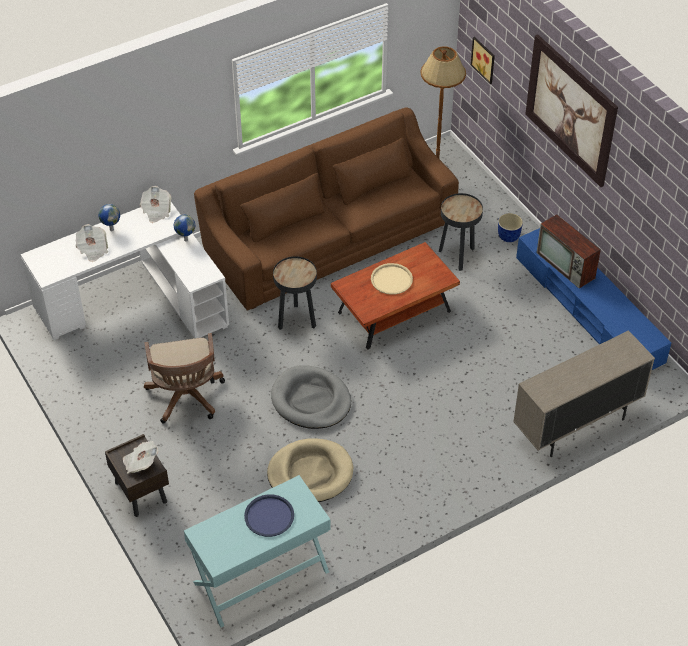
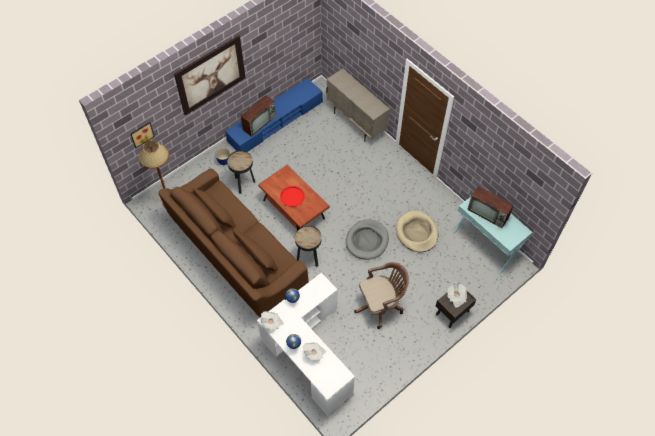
camera: 100 degrees left, 10 degrees up
(269, 516) = (488, 214): blue tray -> television
(391, 279) = (292, 196): beige tray -> red tray

